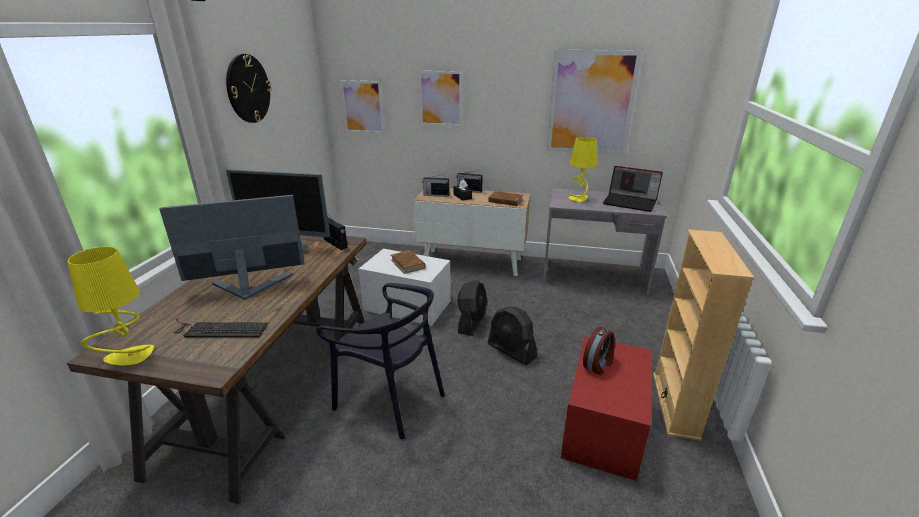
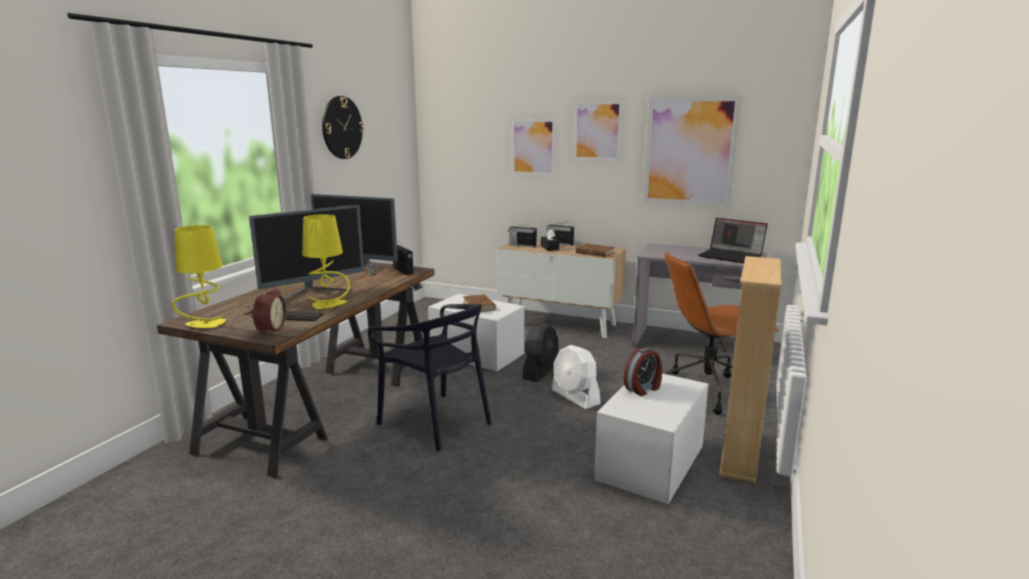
camera: 10 degrees right, 10 degrees down
(210, 358) = (269, 329): none -> alarm clock
(248, 287) = (313, 293): monitor -> monitor turned 150 degrees clockwise
(362, 107) = (455, 155): picture -> picture (597, 131)
(511, 351) = (575, 397): black fan -> white fan
(578, 198) = (674, 251): yellow table lamp -> yellow table lamp (328, 305)
(603, 426) = (650, 462): red storage box -> white storage box
(622, 330) = (708, 390): none -> brown office chair

